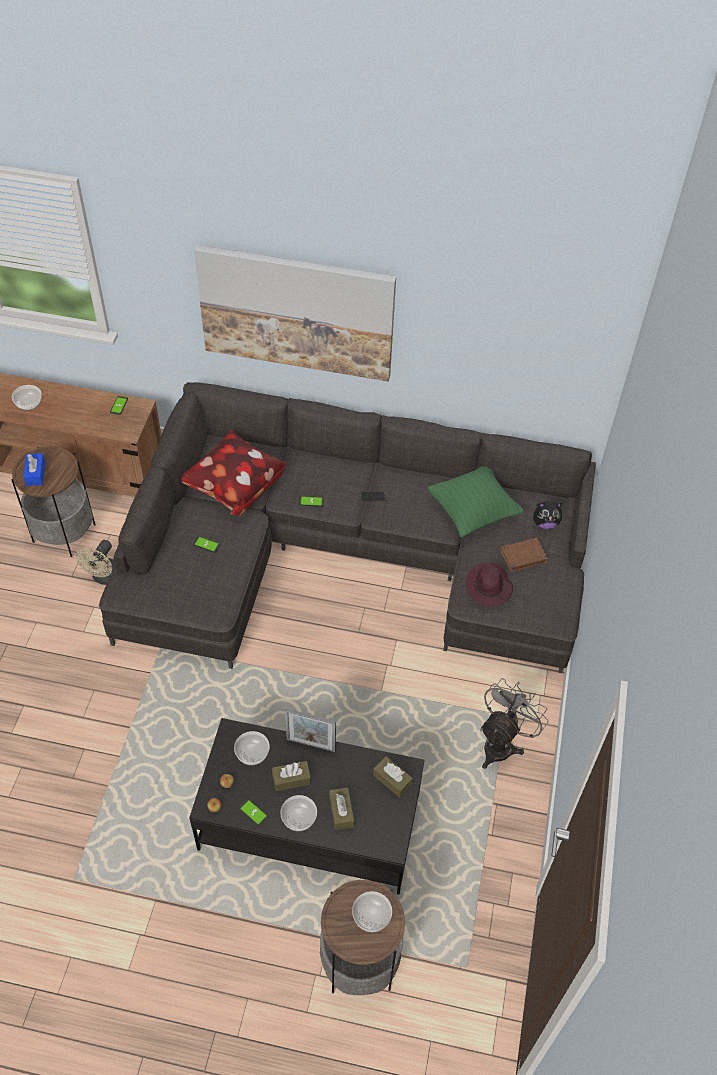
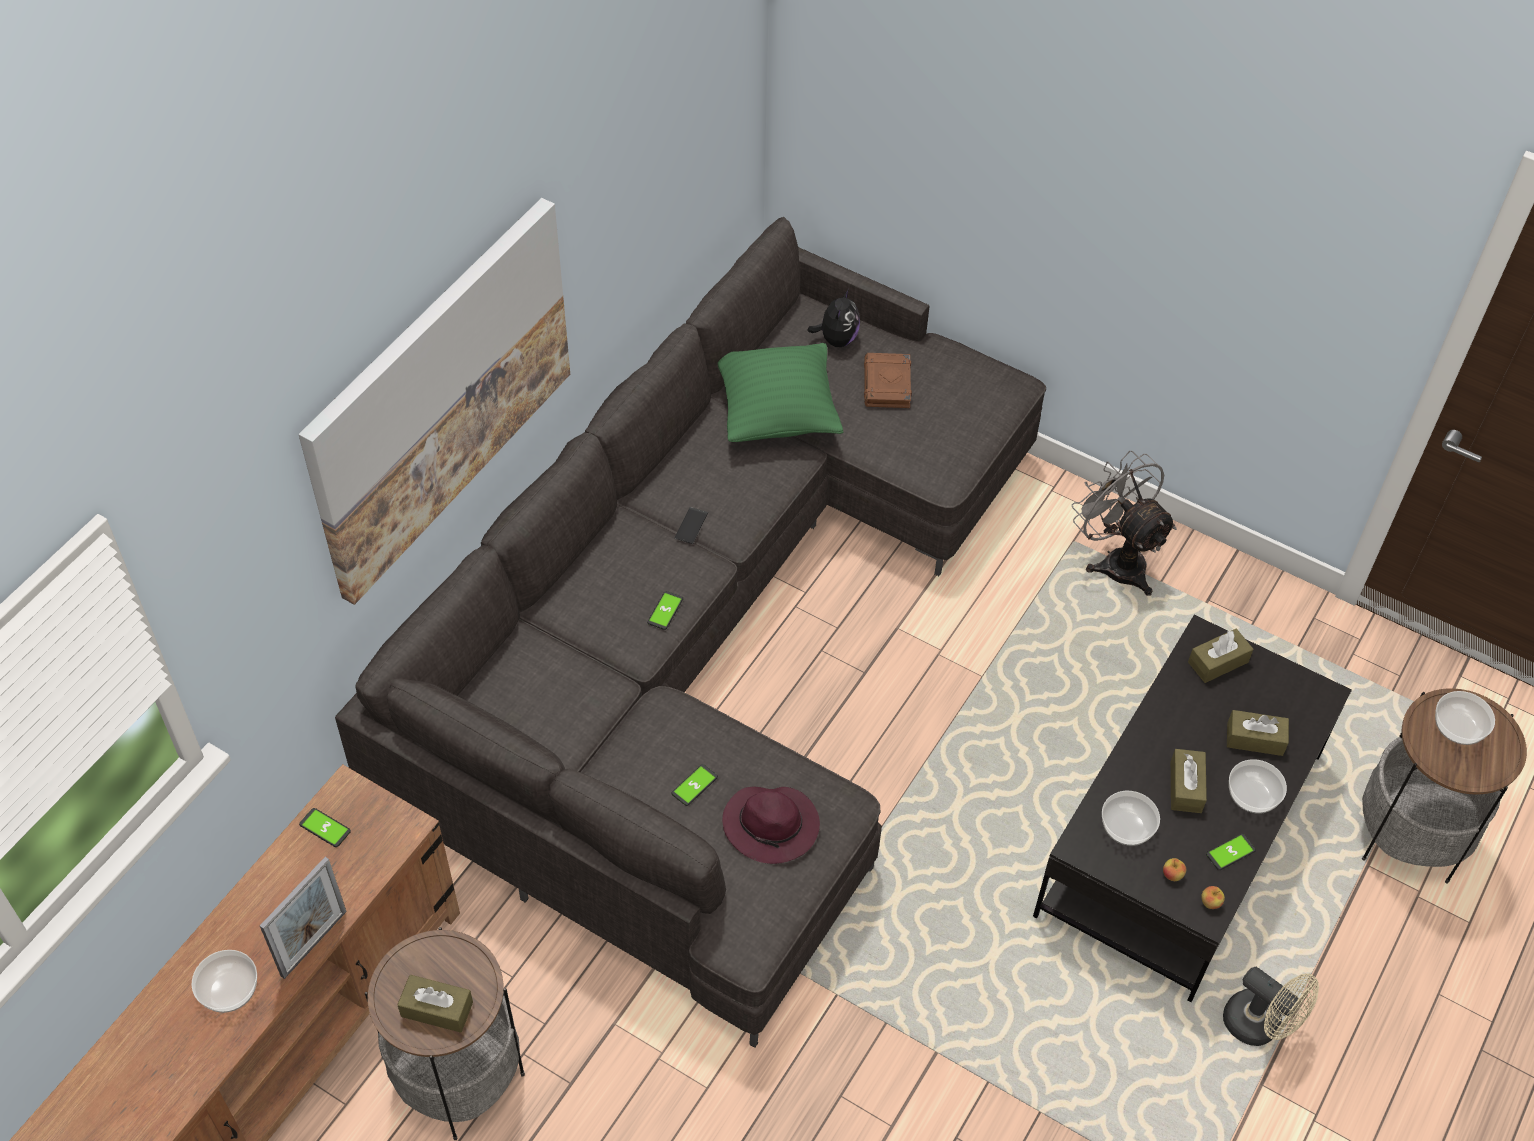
camera: 70 degrees left, 0 degrees up
(35, 473) = (437, 1009): blue tissue box -> brown tissue box
(104, 577) = (598, 1026): beige fan -> beige fan (1260, 1026)
(233, 488) = (582, 714): pillow -> none
(311, 745) = (1133, 745): picture frame -> picture frame (314, 943)
(488, 587) = (927, 442): purple hat -> purple hat (772, 826)

